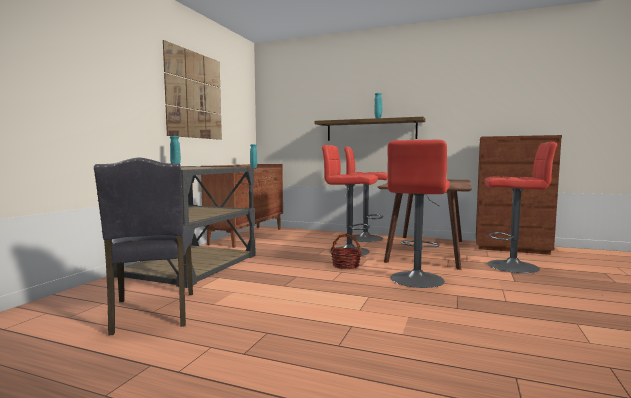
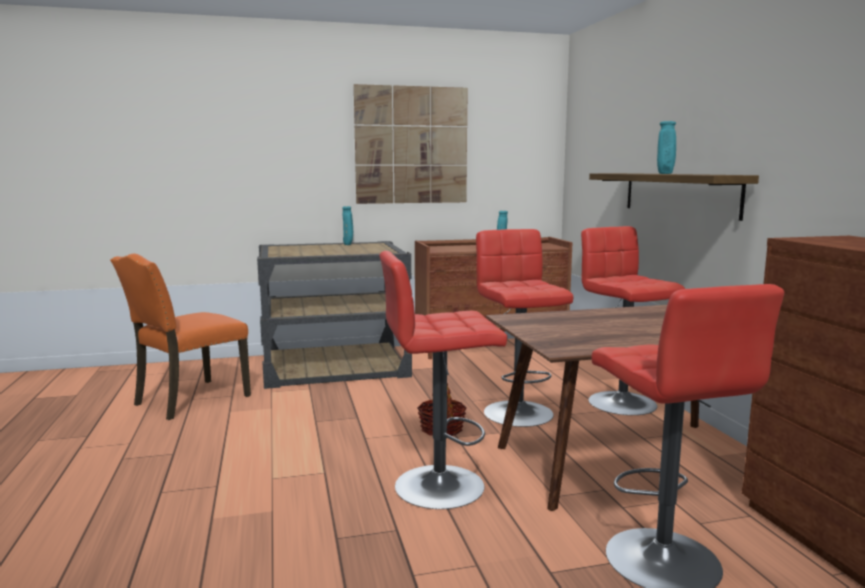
camera: 55 degrees right, 5 degrees up
(152, 313) = (189, 400): grey chair -> orange chair

